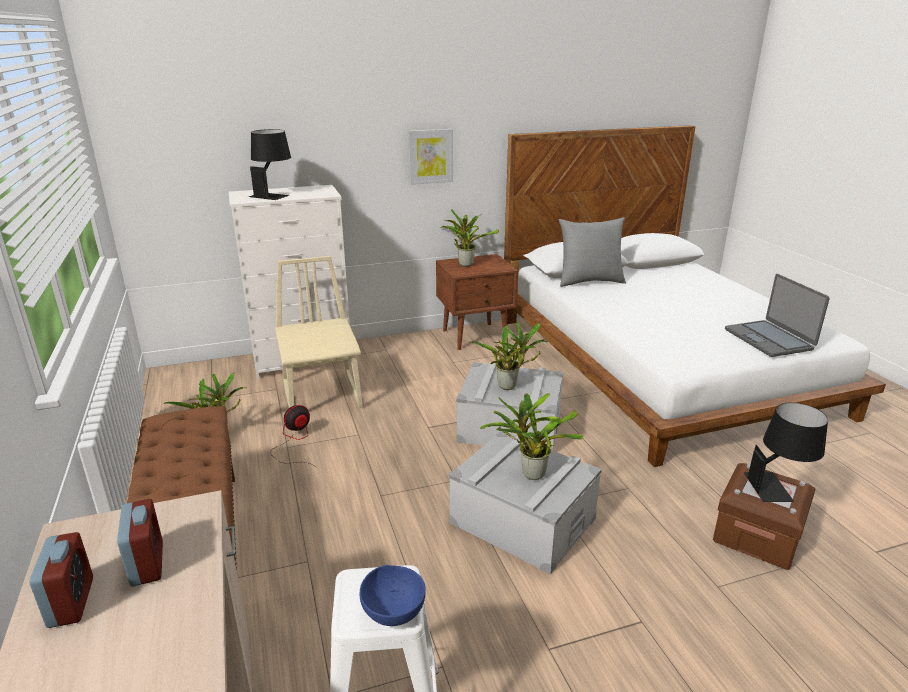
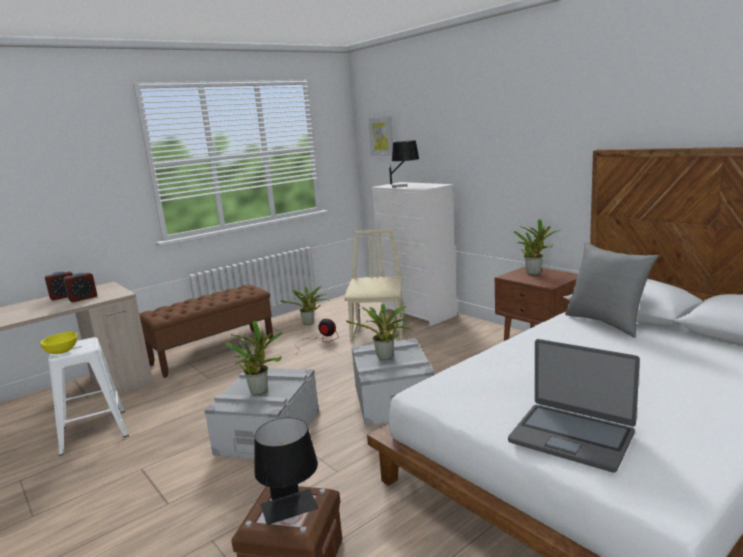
camera: 70 degrees right, 10 degrees down
(323, 395) = (379, 331): beige chair -> beige chair turned 45 degrees counterclockwise
(394, 610) = (63, 352): blue bowl -> yellow bowl
(430, 156) = (527, 168): picture -> picture (381, 136)
(769, 339) = (571, 436): laptop -> laptop turned 105 degrees counterclockwise

